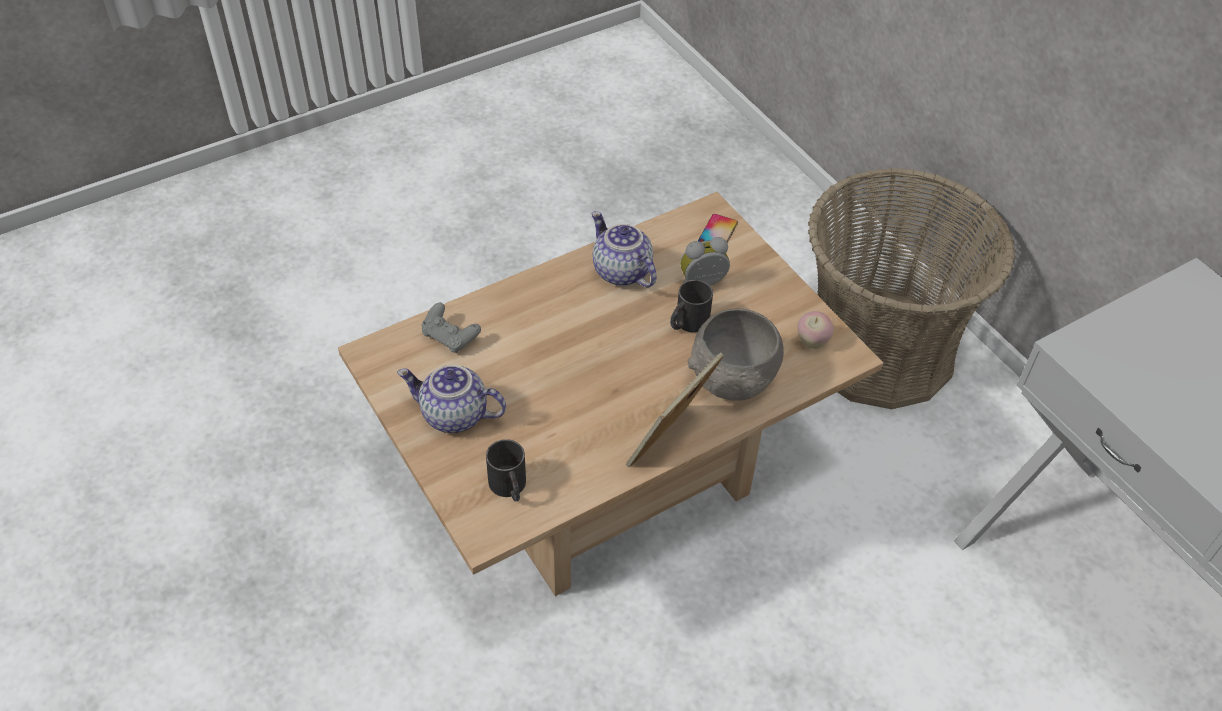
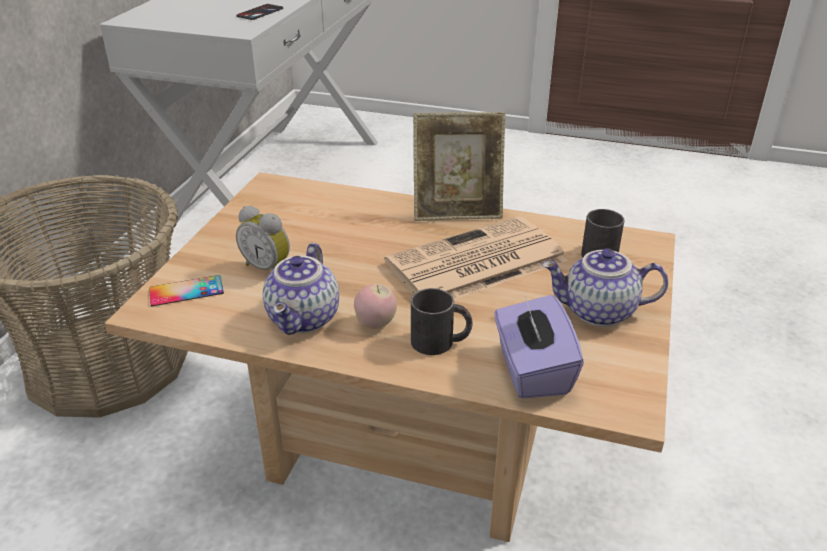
camera: 130 degrees left, 15 degrees down
(450, 337) = (531, 370): grey game controller -> purple tissue box
(453, 416) = (598, 312): teapot -> teapot turned 120 degrees clockwise
(584, 397) = (475, 263): none -> newspaper
(687, 323) = (326, 256): black mug -> black mug (441, 342)
(733, 378) = (357, 214): grey bowl -> none
(812, 342) = (274, 200): apple -> apple (375, 324)
(1152, 401) = (260, 12): none -> phone

